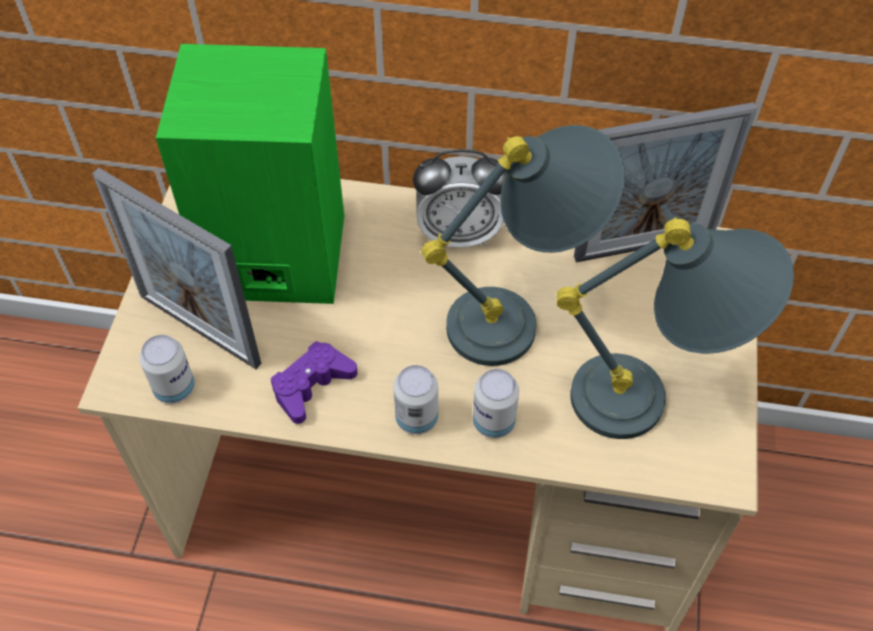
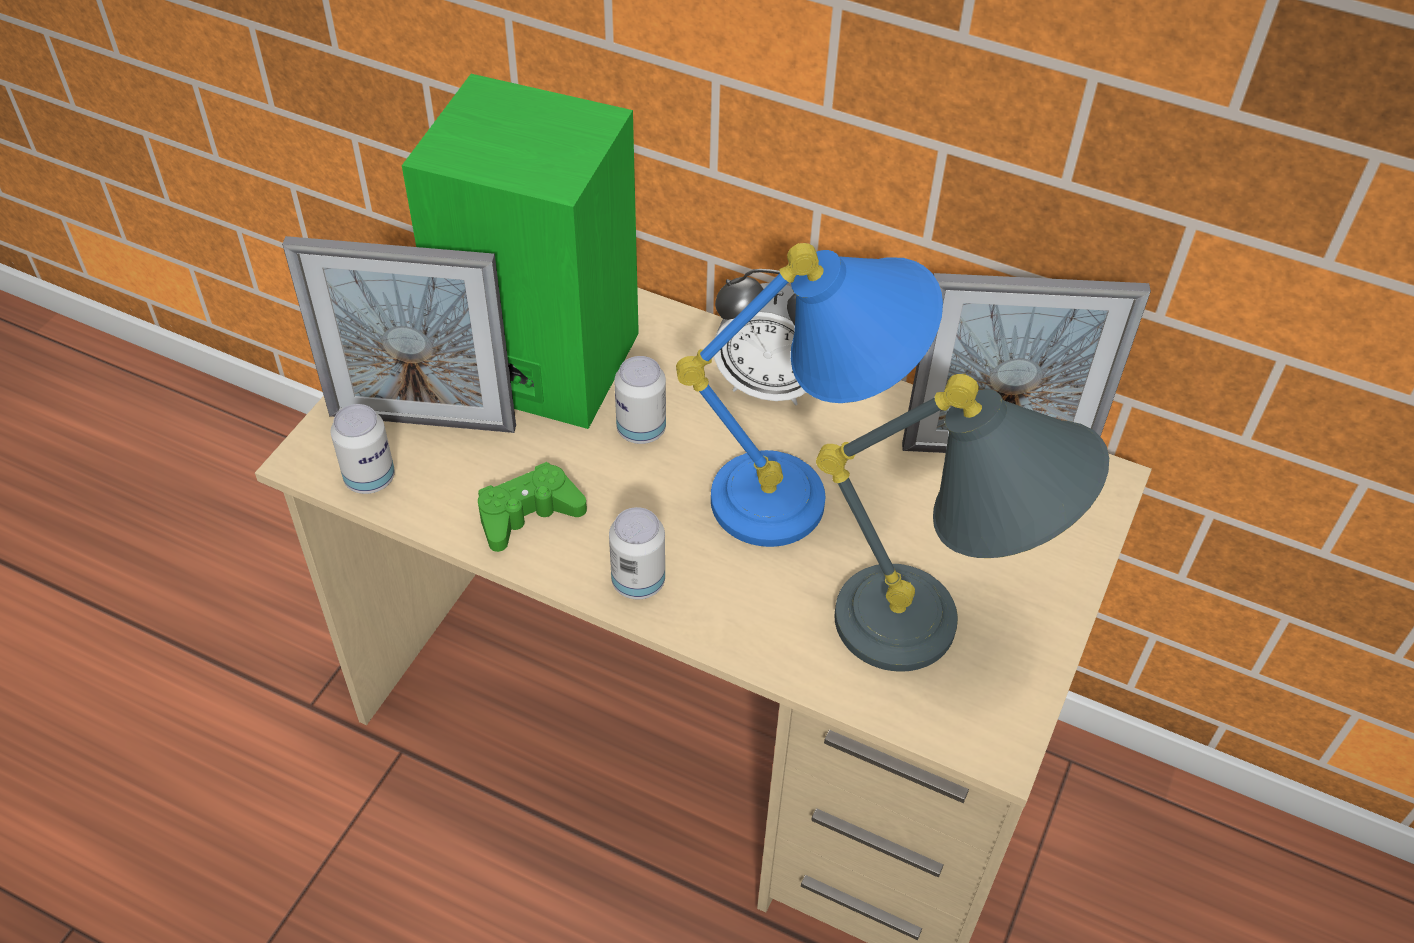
camera: 15 degrees right, 5 degrees down
(199, 329) = (422, 421): picture frame -> picture frame turned 45 degrees counterclockwise
(312, 386) = (528, 514): purple game controller -> green game controller
(493, 422) = (730, 609): can -> can (641, 429)
(522, 317) = (810, 498): grey table lamp -> blue table lamp

